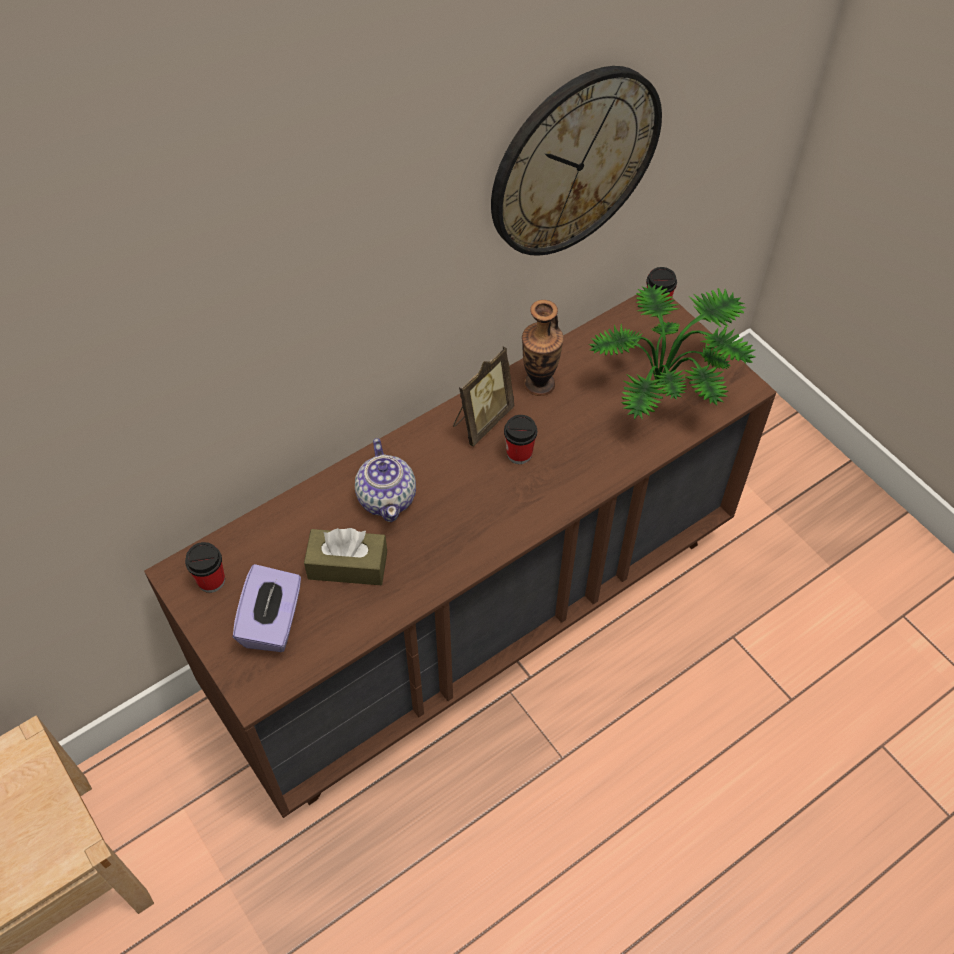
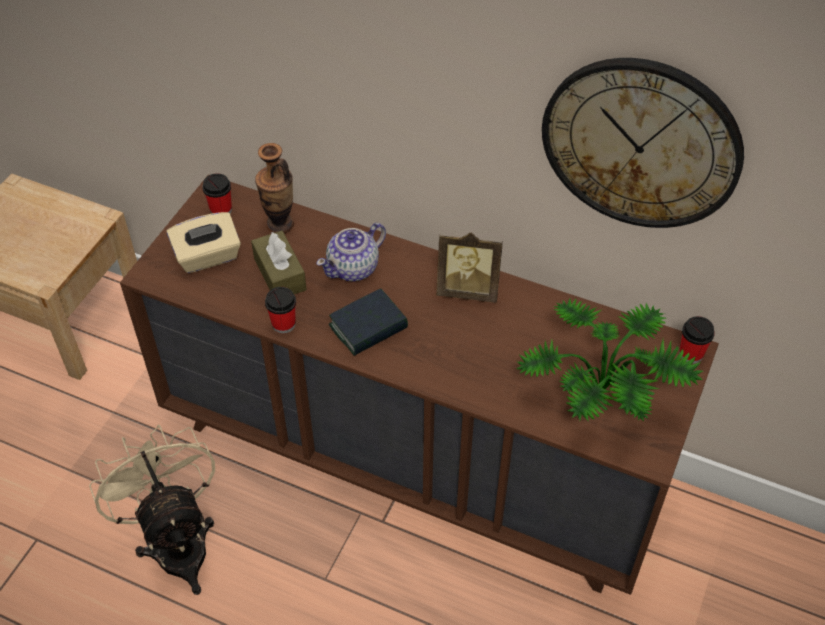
camera: 60 degrees right, 5 degrees down
(273, 622) = (208, 257): purple tissue box -> beige tissue box
(441, 882) = (177, 543): none -> beige fan
(472, 520) = (368, 327): none -> book
(519, 454) = (453, 328): cup -> cup (283, 324)
(539, 384) = (534, 310): vase -> vase (280, 224)

